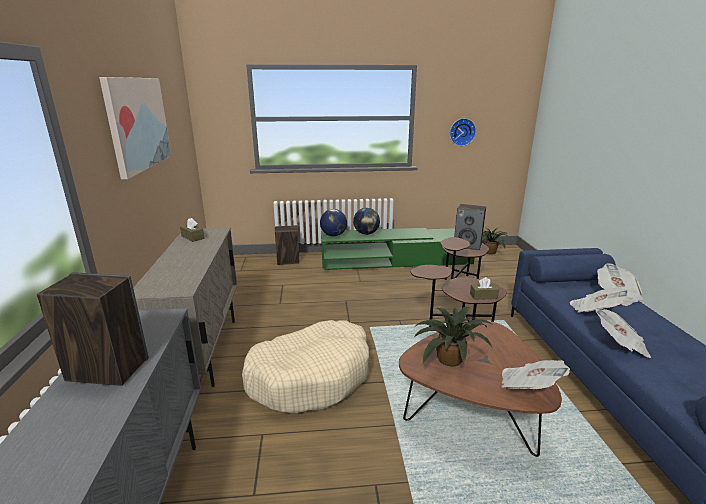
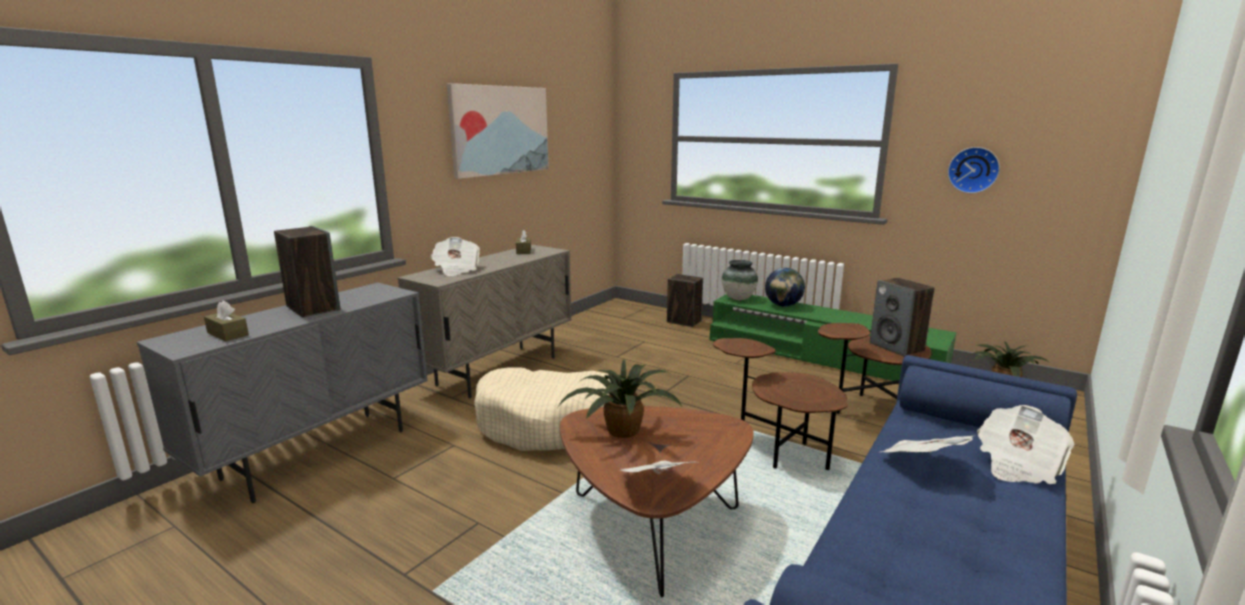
camera: 40 degrees right, 5 degrees down
(333, 235) = (738, 298): globe -> vase
(483, 296) = (797, 400): brown tissue box -> brown tissue box (228, 334)
(619, 344) = (870, 505): newspaper -> newspaper (456, 269)

